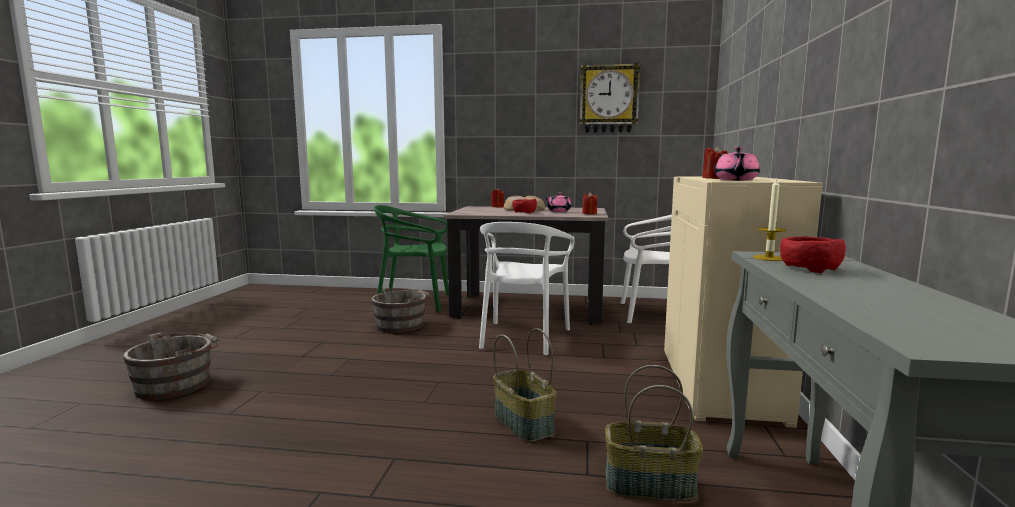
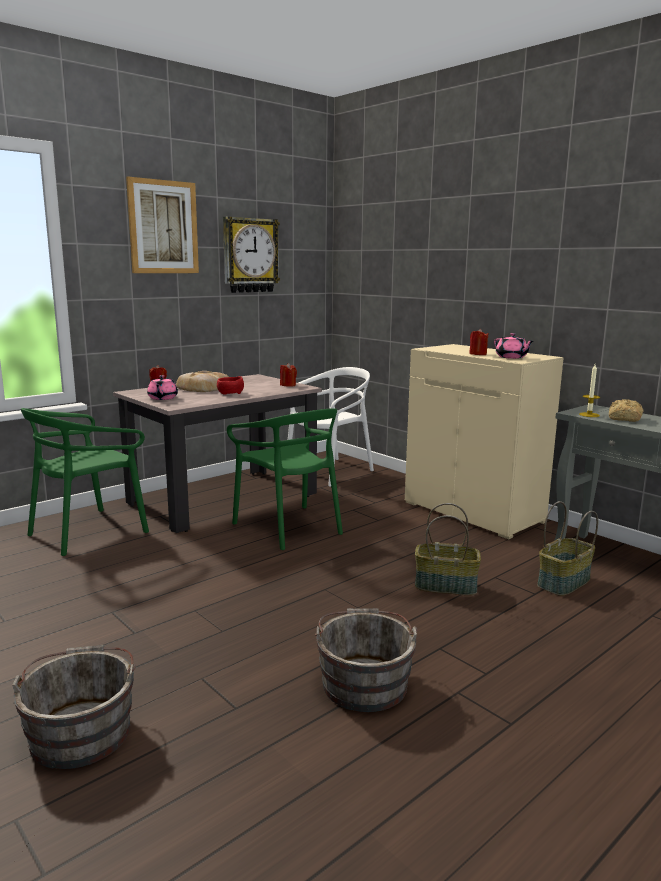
camera: 50 degrees left, 5 degrees up
(402, 325) = (147, 559): grey bucket -> grey bucket (364, 681)
(523, 79) = (163, 227): none -> picture
(523, 337) = (289, 527): white chair -> green chair
(558, 211) = (249, 386): pink teapot -> pink teapot (162, 398)
(808, 268) = (624, 419): red bowl -> bread

